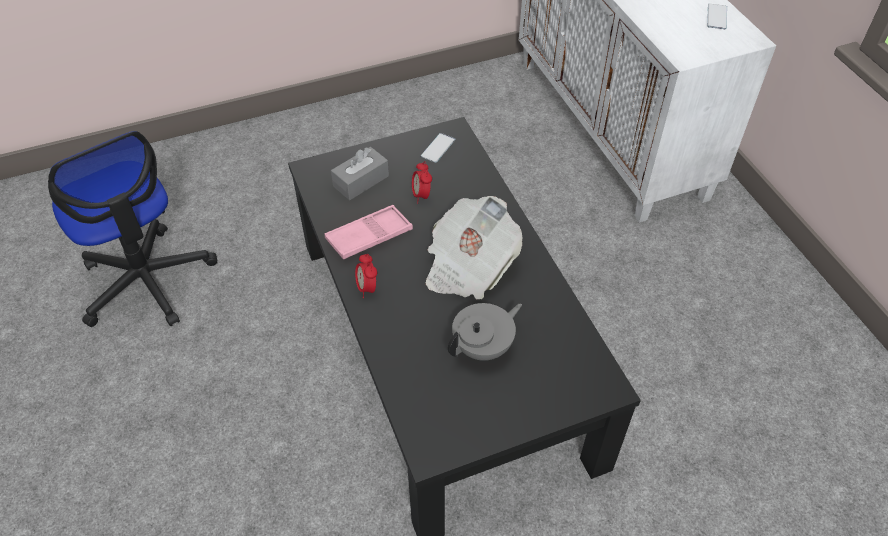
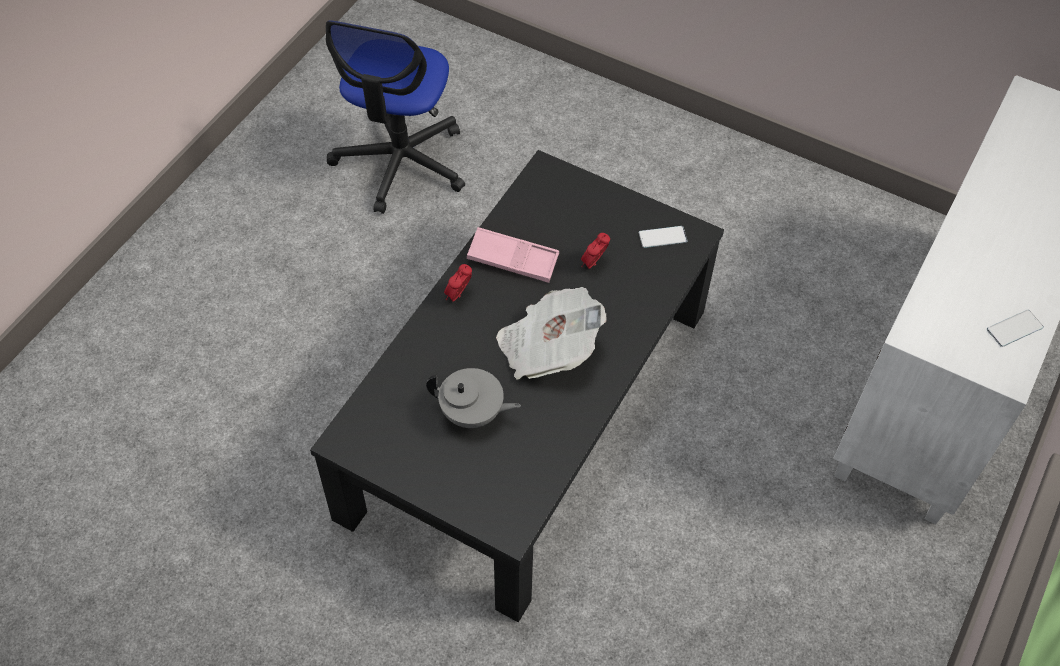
camera: 50 degrees right, 5 degrees up
(361, 181) = (567, 211): grey tissue box -> none

